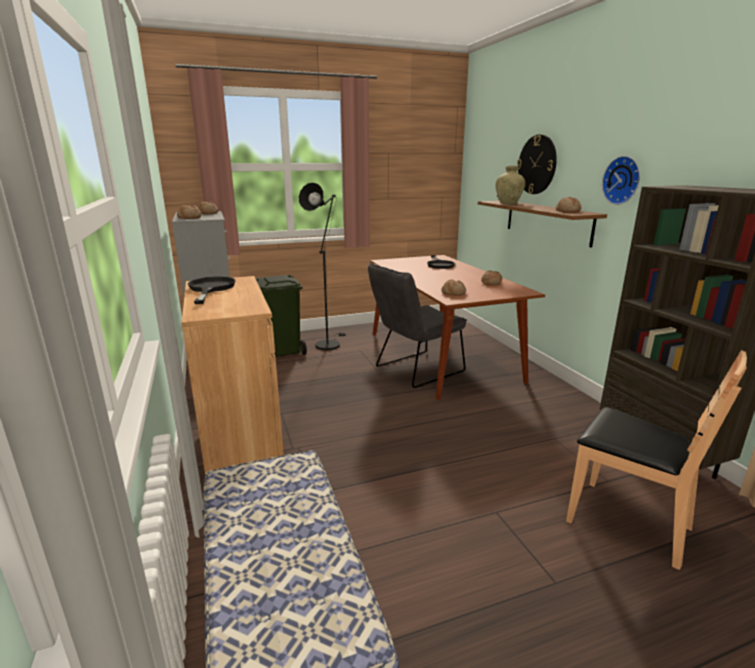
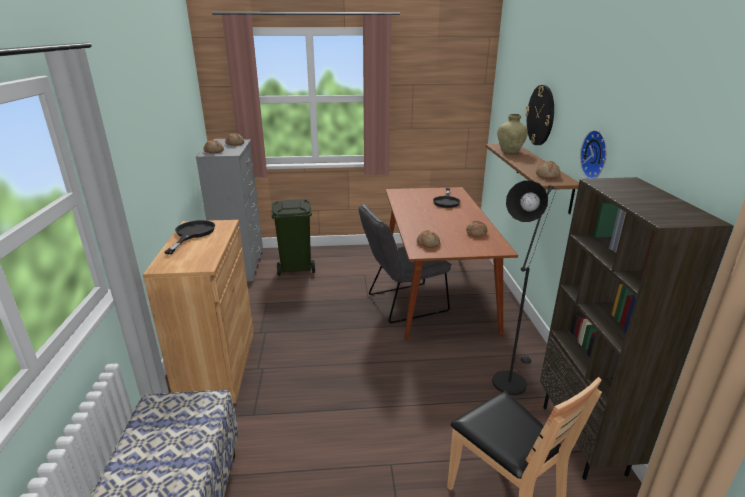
camera: 15 degrees right, 5 degrees up
(329, 343) = (340, 263): black floor lamp -> black floor lamp (510, 379)

